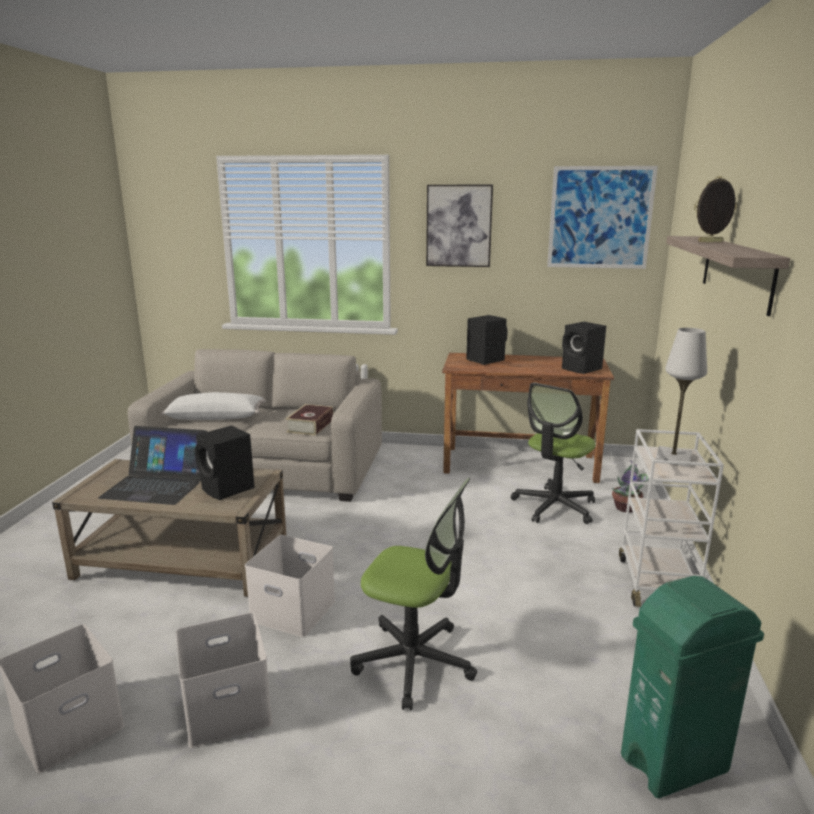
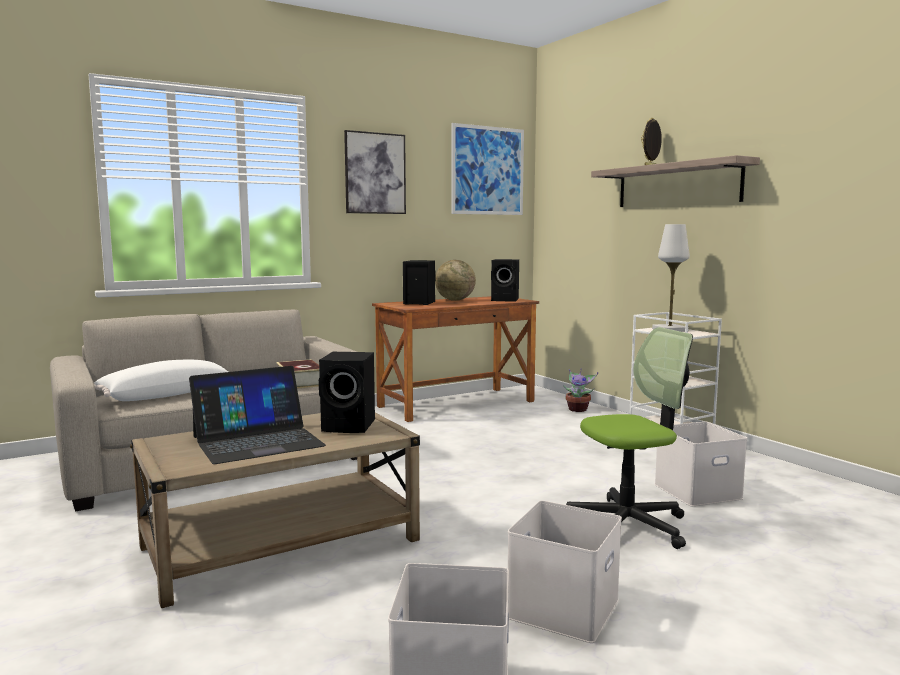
camera: 40 degrees left, 10 degrees down
(295, 610) = (477, 533): white storage box -> white storage box (698, 490)
(532, 360) = (455, 300): none -> globe
(554, 506) = (532, 420): office chair -> none
(675, 764) = (841, 507): green trash can -> none

